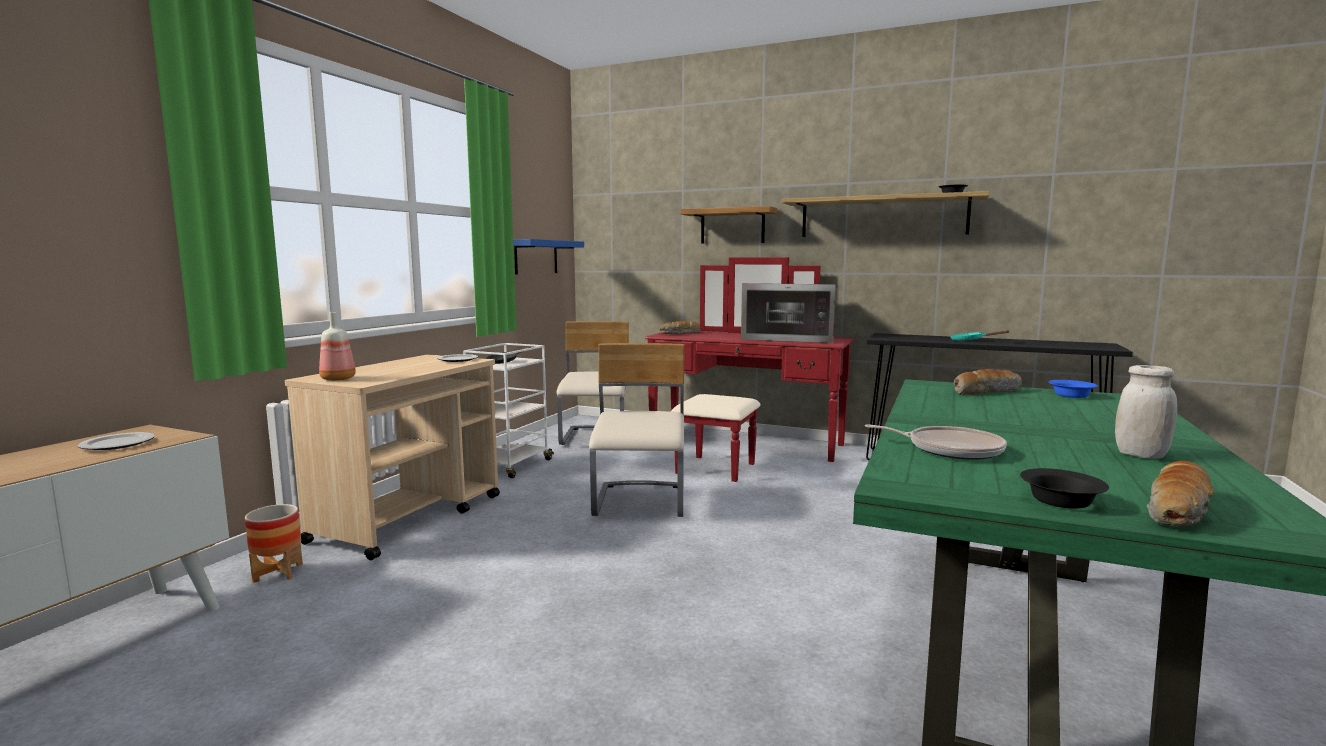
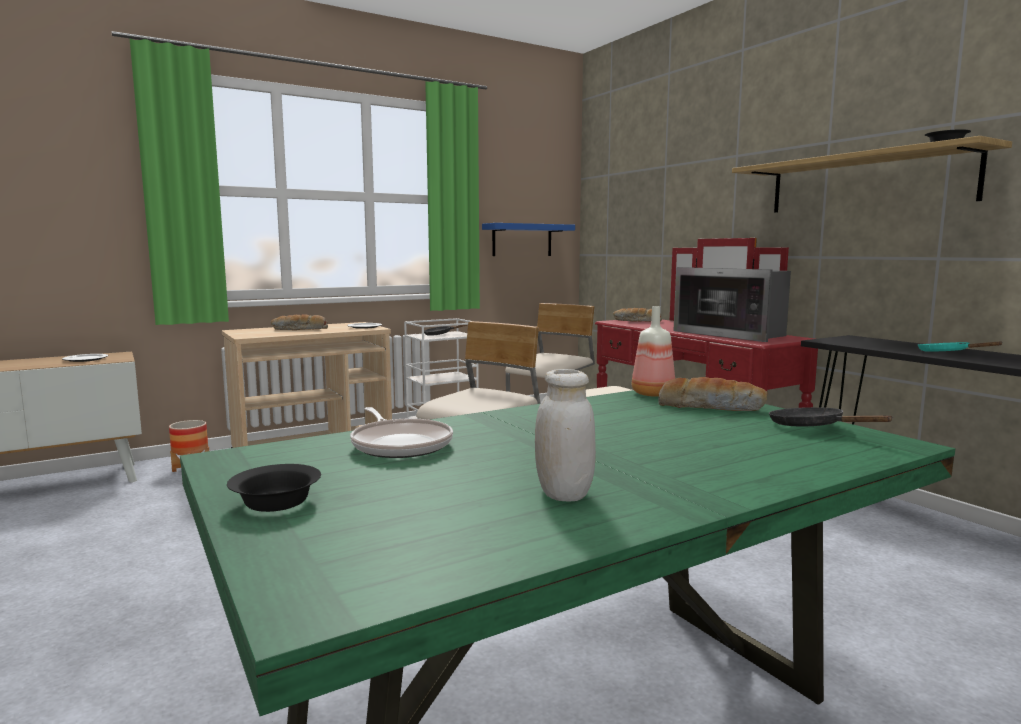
camera: 35 degrees right, 0 degrees up
(339, 379) = (246, 332): bottle -> bottle (654, 394)
(732, 226) = (707, 203): shelf -> none
(1071, 395) = (812, 428): blue bowl -> black frying pan
(1179, 510) = (329, 542): bread -> bread (300, 330)

